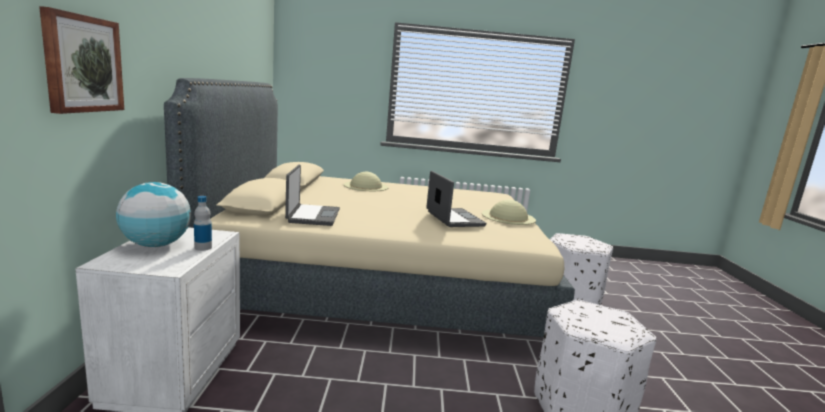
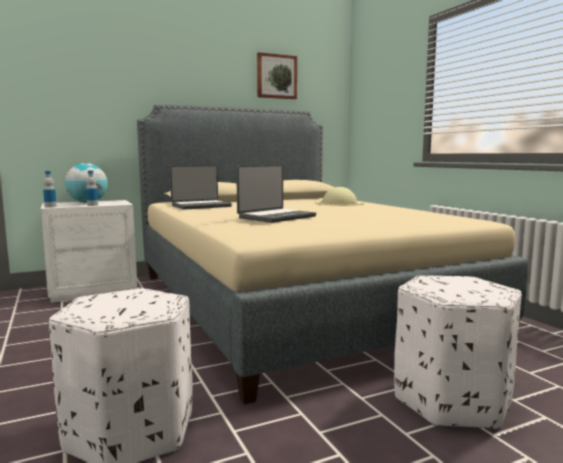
camera: 65 degrees right, 5 degrees down
(82, 64) = (75, 98): picture -> picture (276, 76)
(169, 269) = (50, 206): none -> bottle
(508, 217) = (346, 225): beige hat -> none

